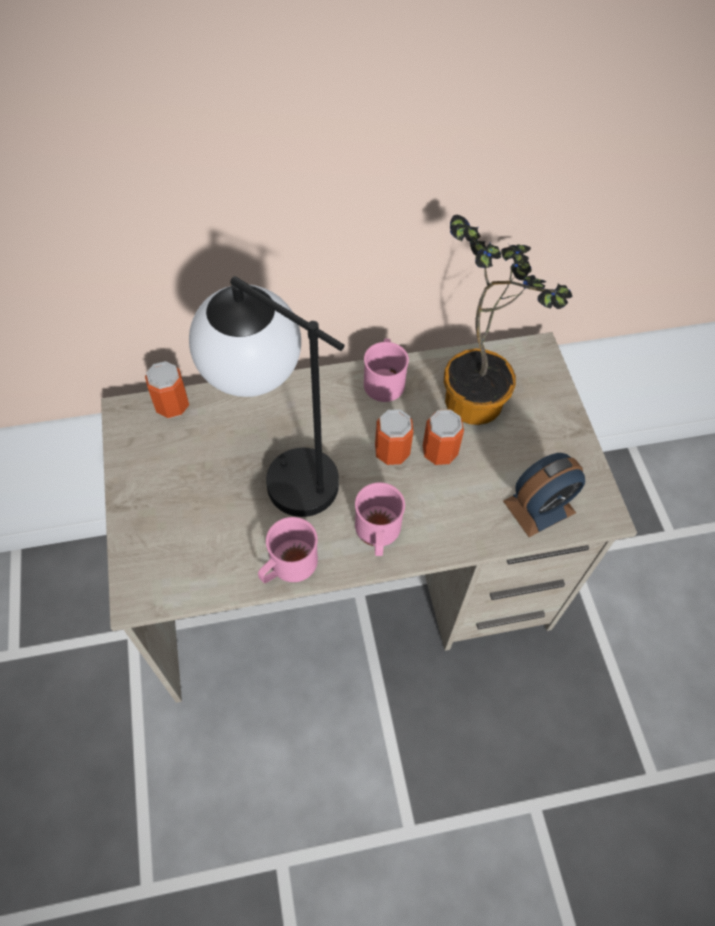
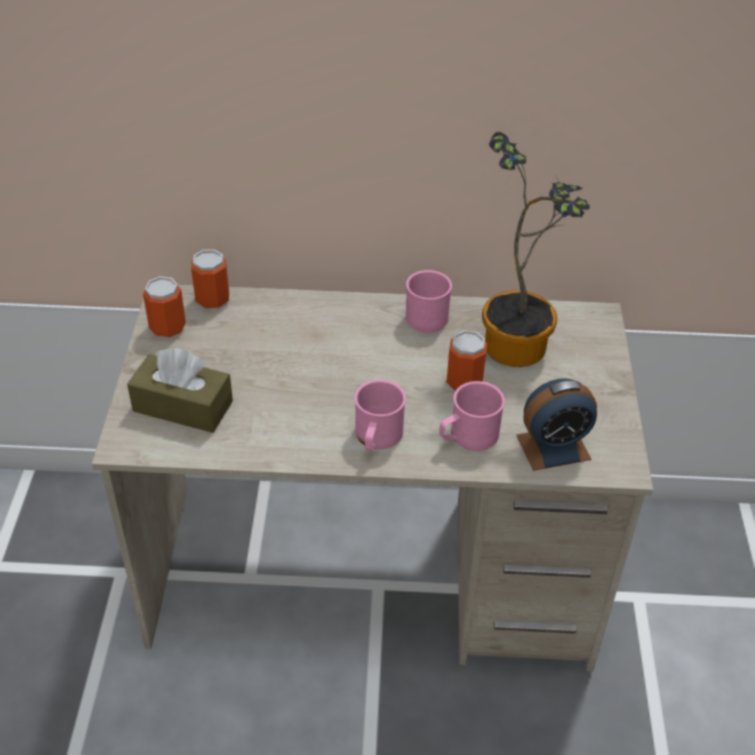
camera: 15 degrees right, 15 degrees down
(181, 539) = (183, 406): none -> brown tissue box
(279, 469) = (297, 368): table lamp -> none
(287, 566) = (277, 447): pink mug -> pink mug (467, 436)
(392, 452) = (415, 374): can -> can (167, 328)

